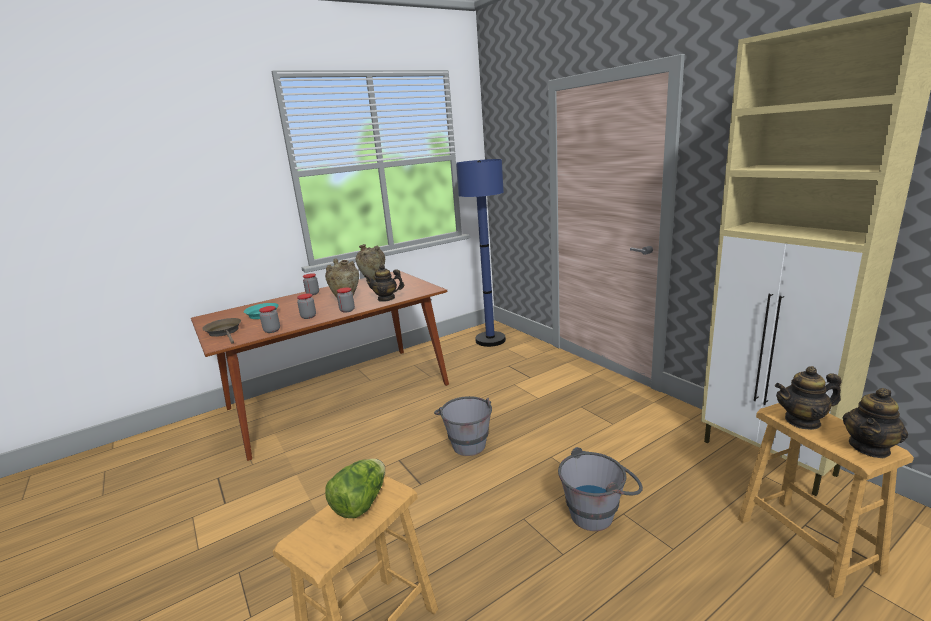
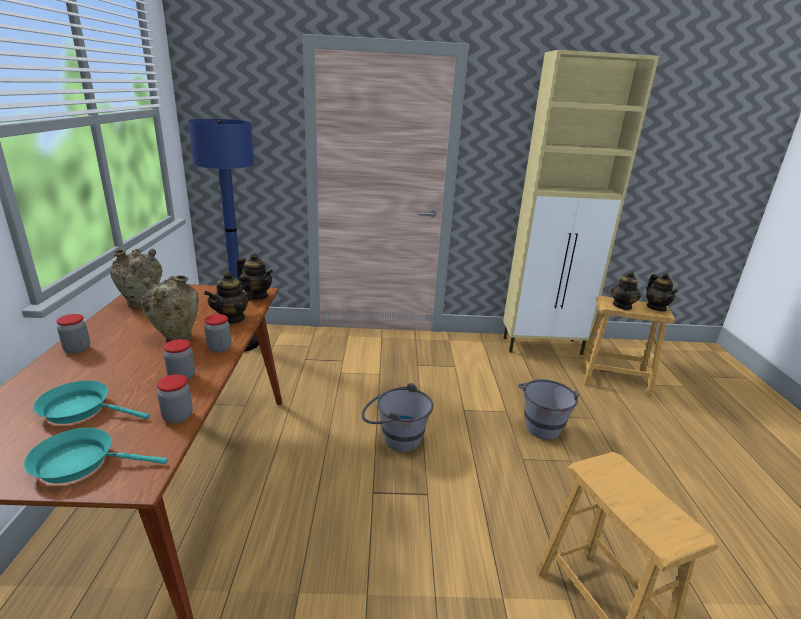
camera: 60 degrees left, 5 degrees up
(225, 332) = (81, 463): brown frying pan -> turquoise frying pan
(361, 503) = (621, 485): lettuce -> none
(425, 290) = (256, 296): none -> teapot

